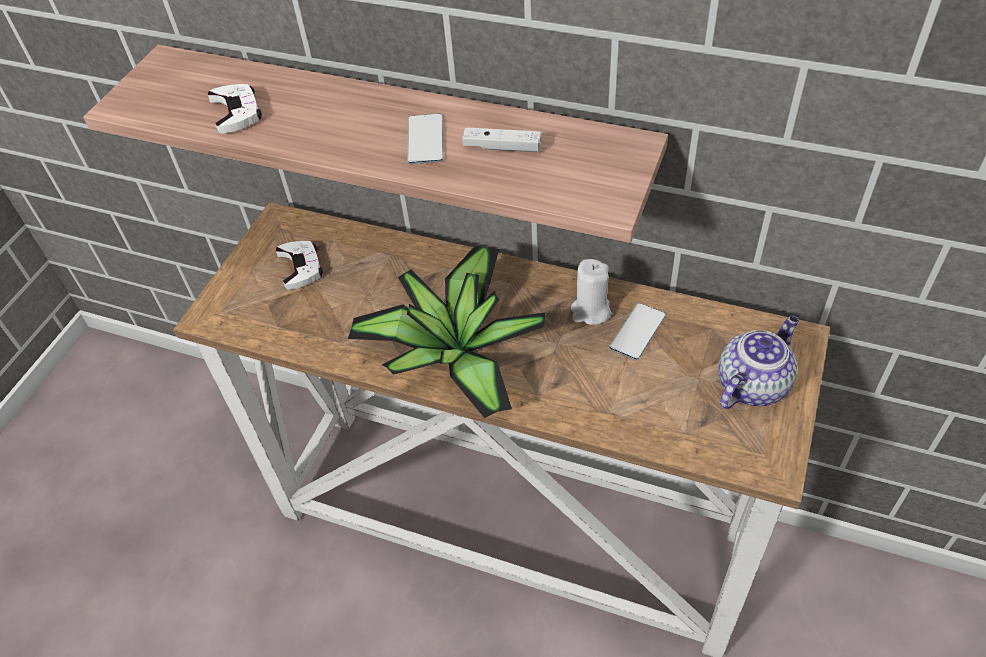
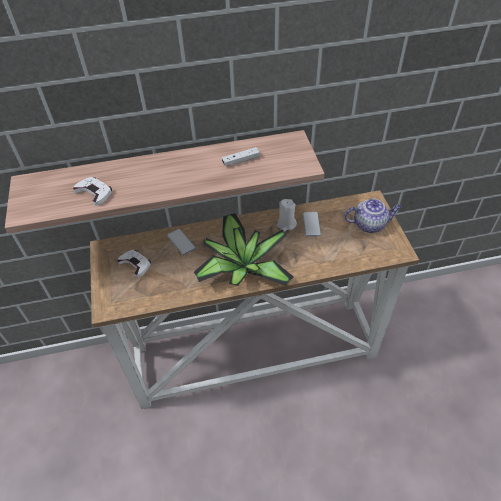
camera: 35 degrees left, 0 degrees up
(425, 139) = (203, 170): phone -> phone (181, 242)
(752, 384) = (370, 224): teapot -> teapot turned 75 degrees clockwise

